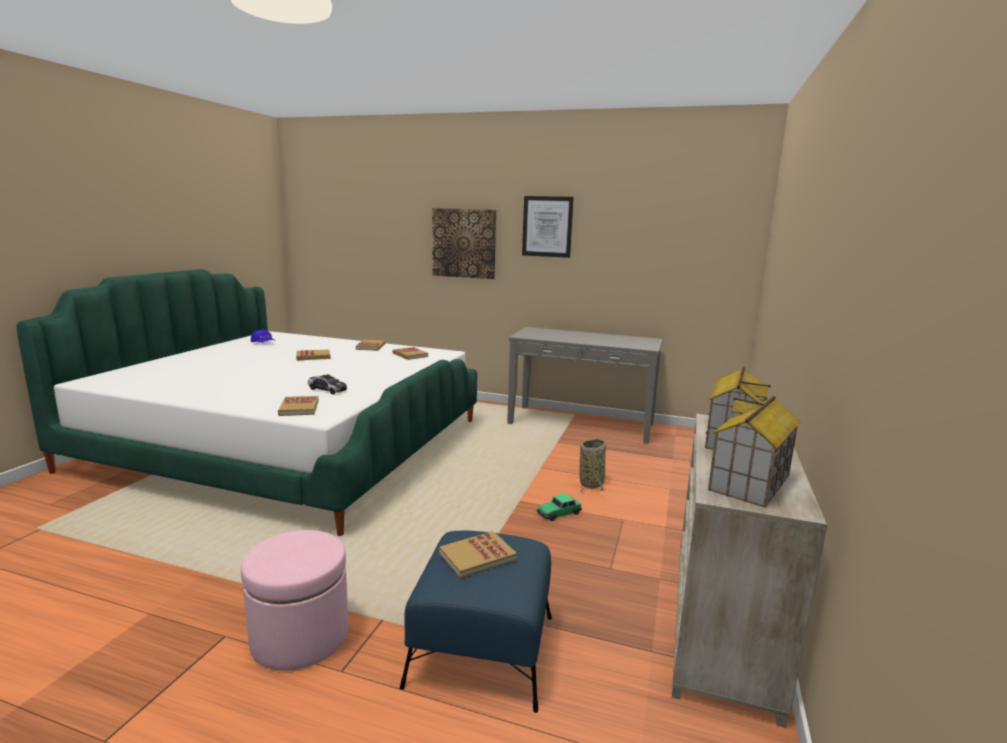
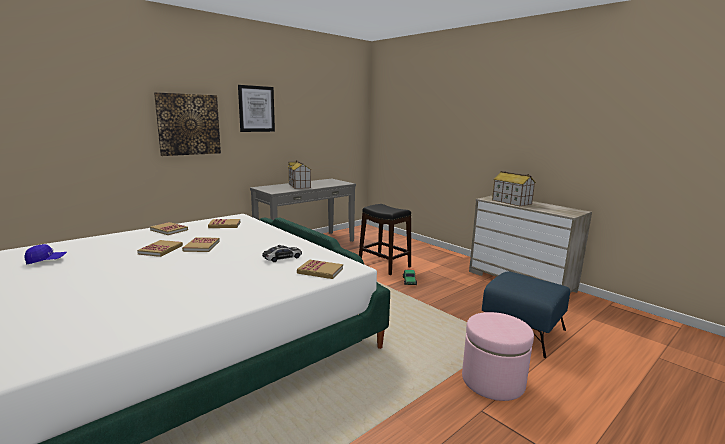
camera: 60 degrees left, 0 degrees up
(477, 556) = (524, 282): book -> book (201, 246)
(592, 483) = (384, 265): basket -> black stool
(750, 483) = (557, 210): toy house -> toy house (300, 186)

